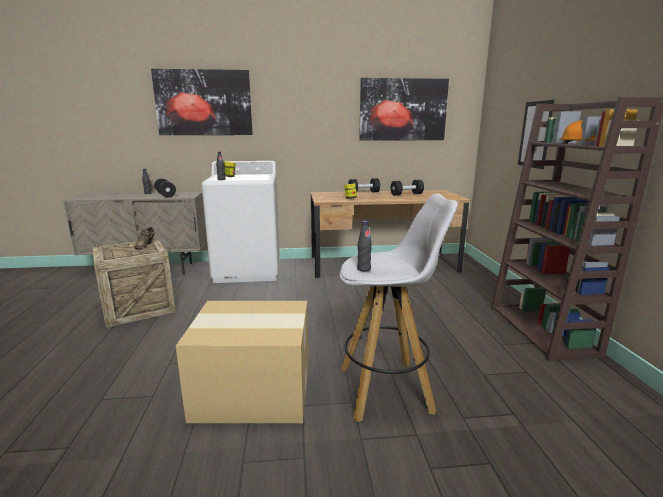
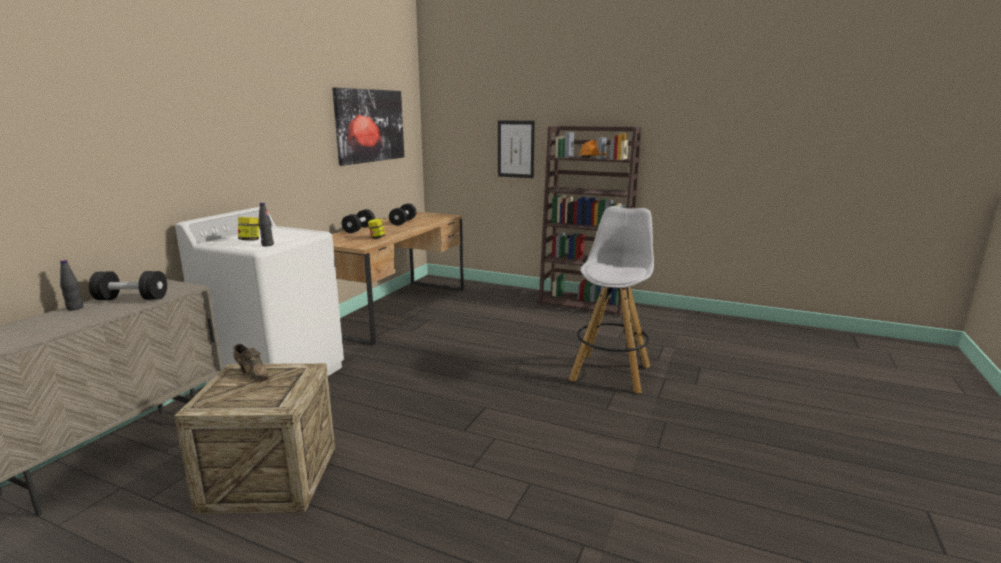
camera: 60 degrees left, 0 degrees up
(204, 103) = (146, 124): picture -> none
(255, 391) = (570, 425): cardboard box -> none
(364, 269) = (618, 274): black bottle -> none

